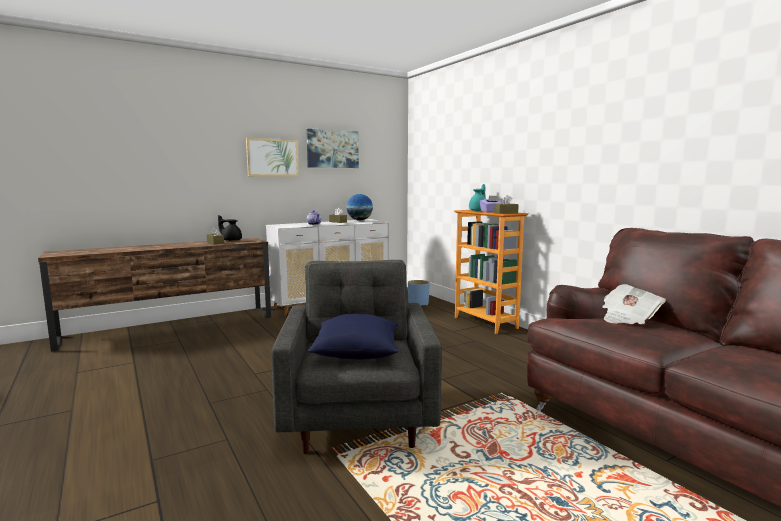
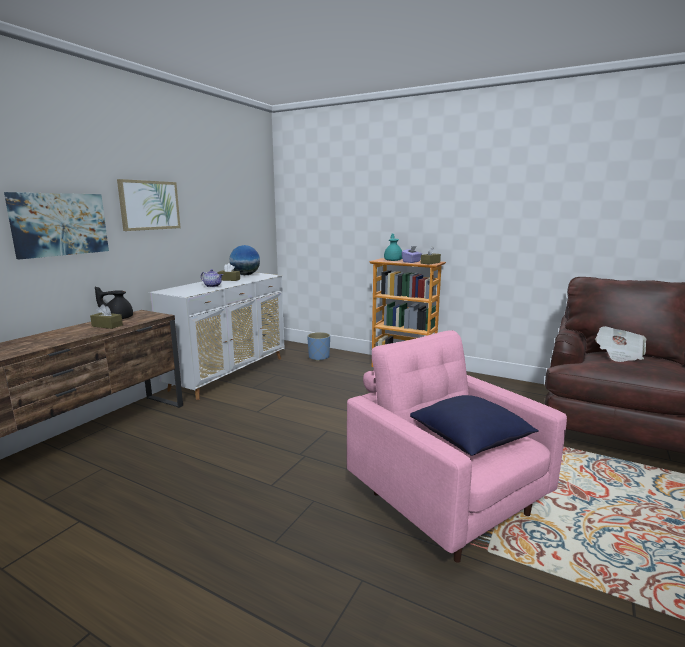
camera: 30 degrees left, 5 degrees up
(332, 149) = (210, 193): picture -> picture (60, 224)
(359, 418) = (446, 501): grey armchair -> pink armchair

